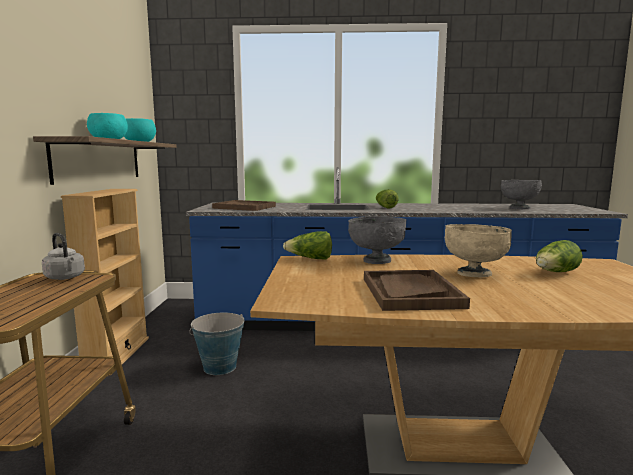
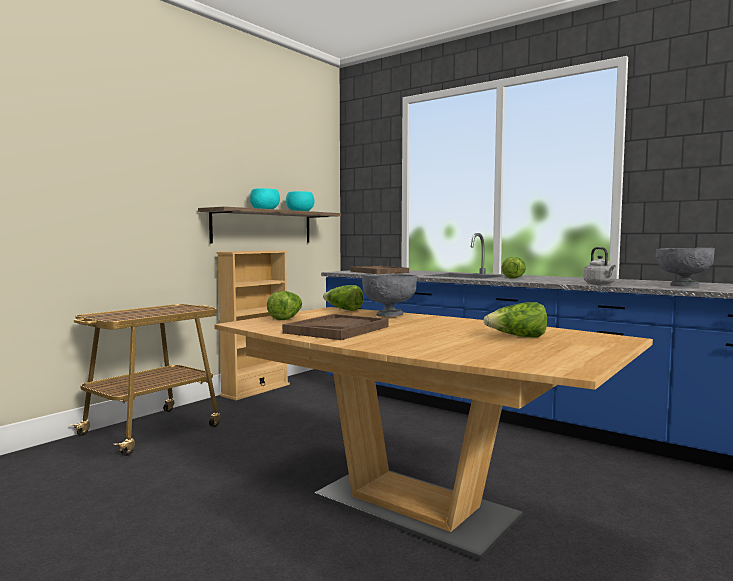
camera: 35 degrees right, 5 degrees down
(65, 277) = (187, 307): grey kettle -> grey kettle (600, 284)
(219, 367) = (312, 412): bucket -> none
(299, 282) = (286, 318): none -> lettuce
(475, 274) = (434, 329): beige bowl -> none

